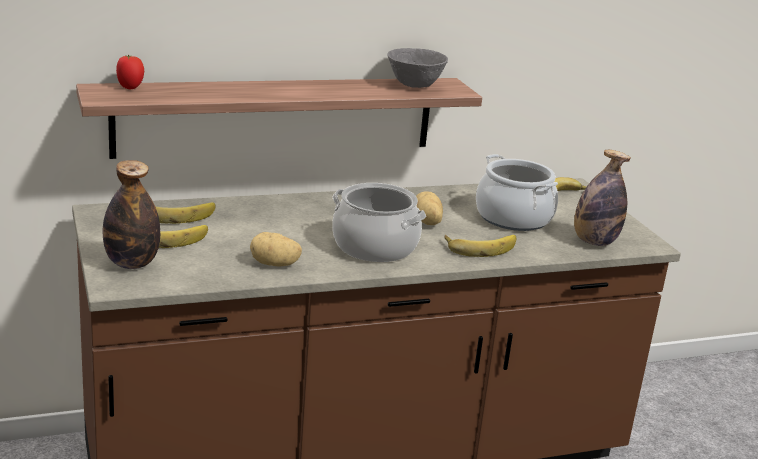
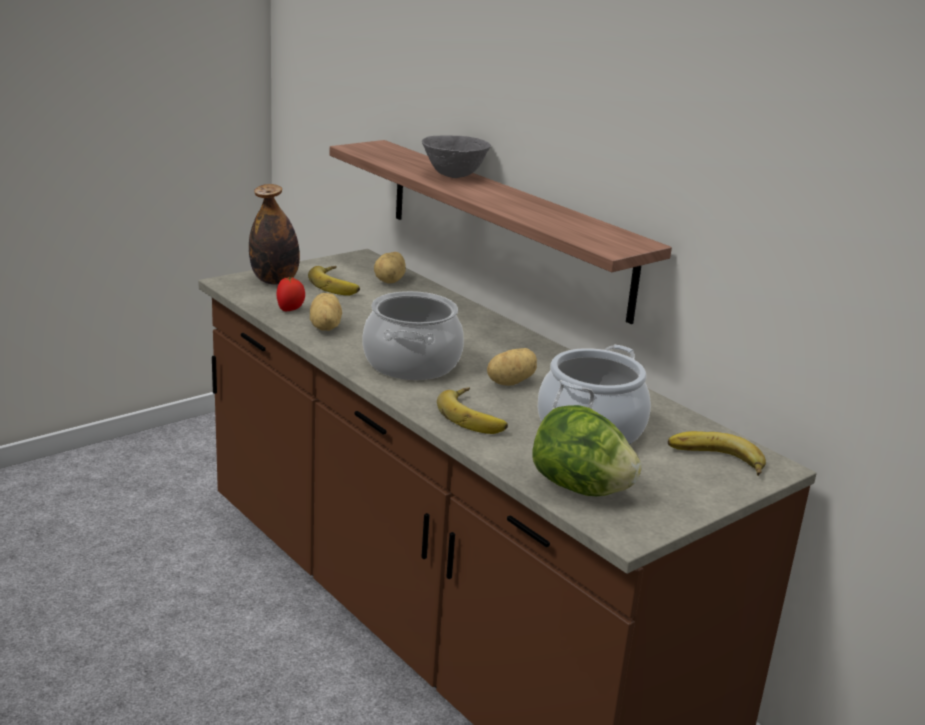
camera: 70 degrees right, 0 degrees up
(130, 87) = (398, 151): tomato -> tomato (290, 310)
(178, 214) = (391, 281): banana -> potato
(414, 86) = (592, 230): grey bowl -> grey bowl (453, 176)
(594, 242) = (580, 488): bottle -> lettuce

